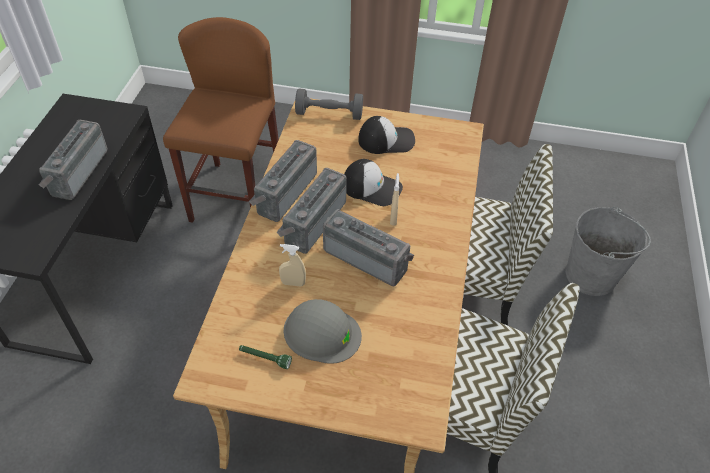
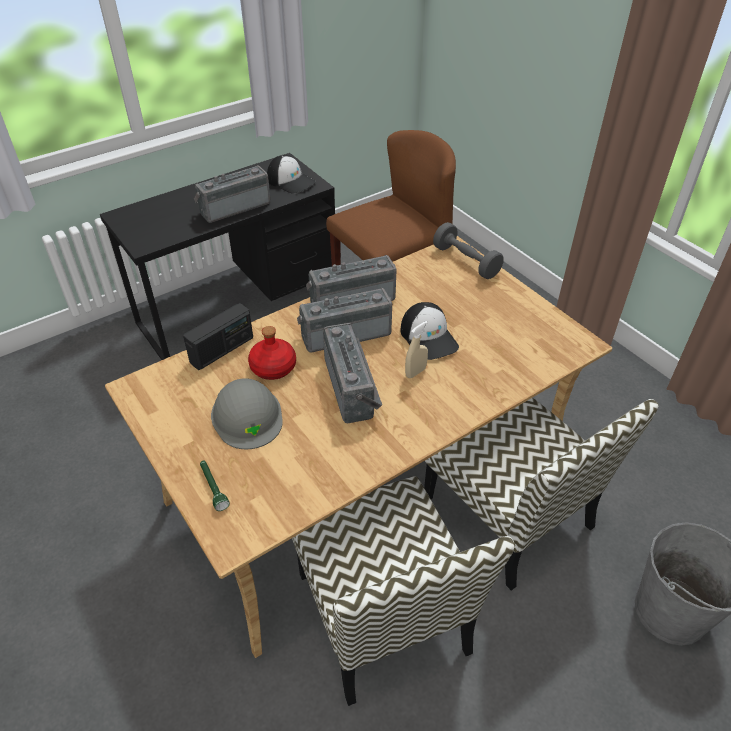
camera: 45 degrees right, 5 degrees down
(236, 298) = (222, 350): none -> radio
(265, 358) = (187, 404): green flashlight -> green flashlight (213, 488)
(293, 283) = (273, 367): beige spray bottle -> red bottle
(386, 140) = (492, 308): cap -> cap (291, 181)

